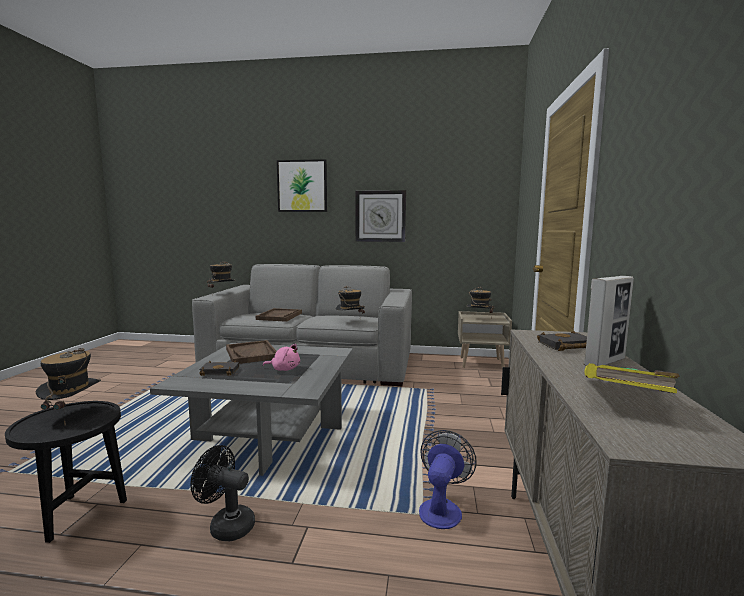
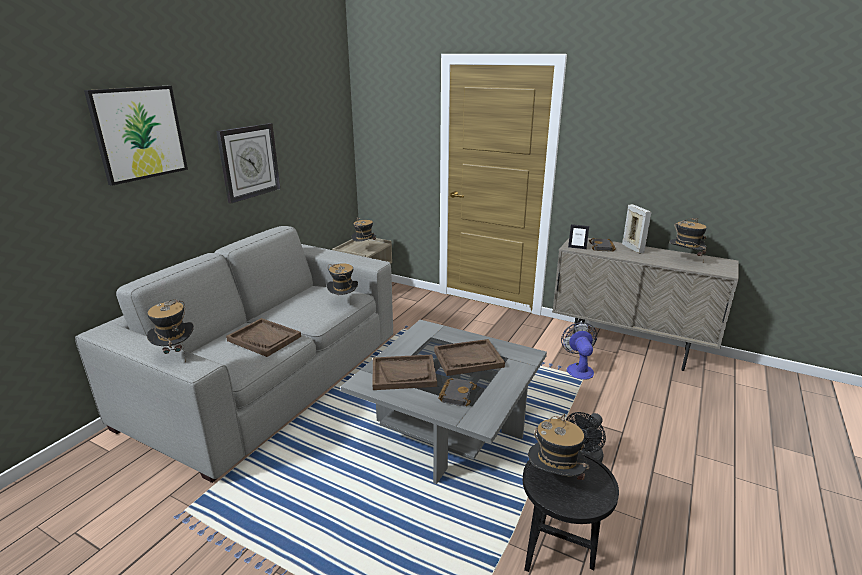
camera: 70 degrees left, 15 degrees up
(284, 369) = (468, 359): pink plush toy -> brown tray
(442, 508) = (578, 368): fan -> fan turned 45 degrees clockwise
(533, 335) = (577, 247): none -> picture frame
(625, 399) = (684, 260): yellow book -> hat

